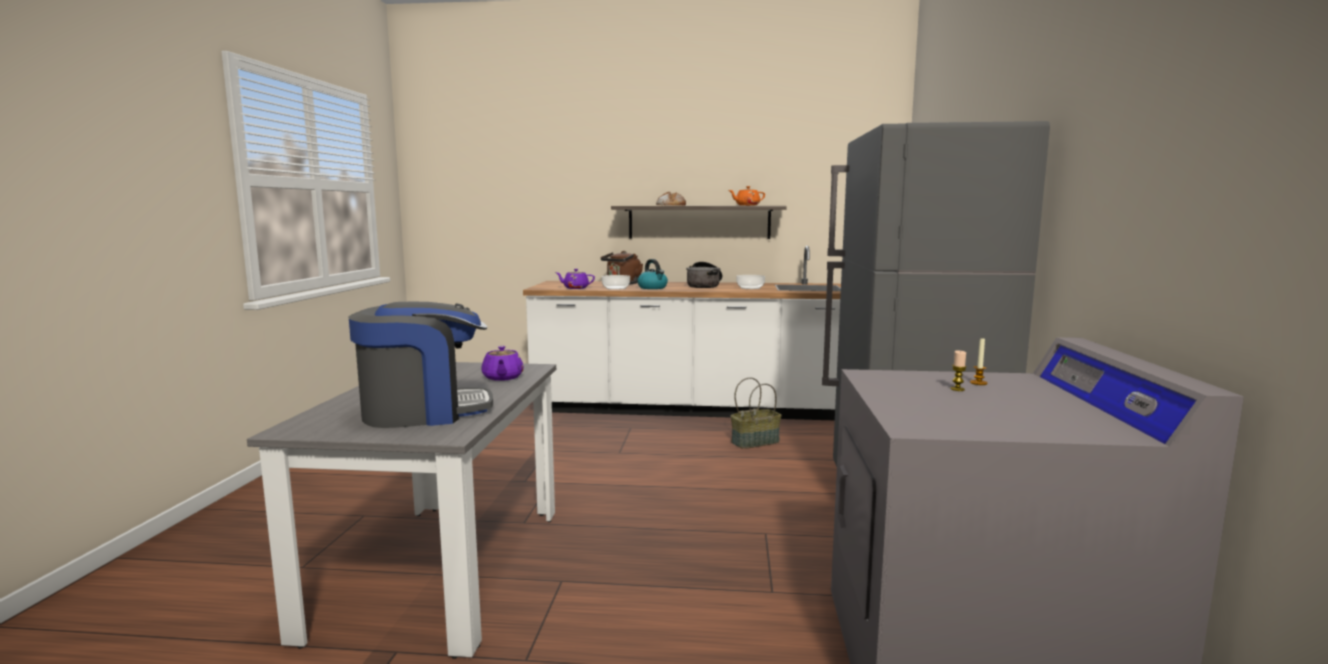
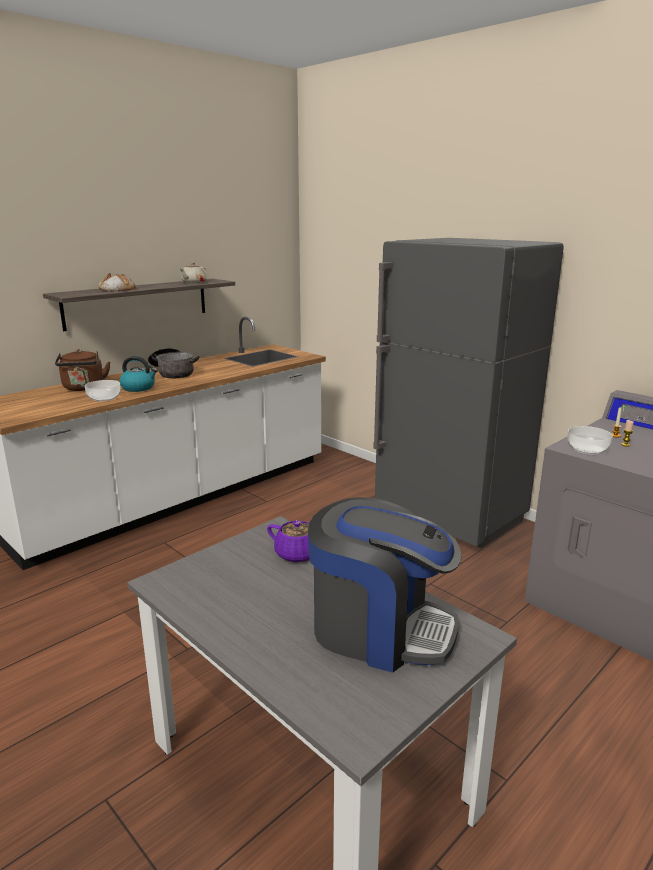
camera: 50 degrees left, 10 degrees up
(424, 412) = (379, 629): coffee machine -> coffee machine turned 90 degrees clockwise
(575, 288) = (58, 409): purple teapot -> none
(747, 205) = (193, 282): orange teapot -> beige teapot
(750, 288) = (222, 368): bowl -> bowl (587, 449)
(755, 442) = (286, 510): basket -> none

